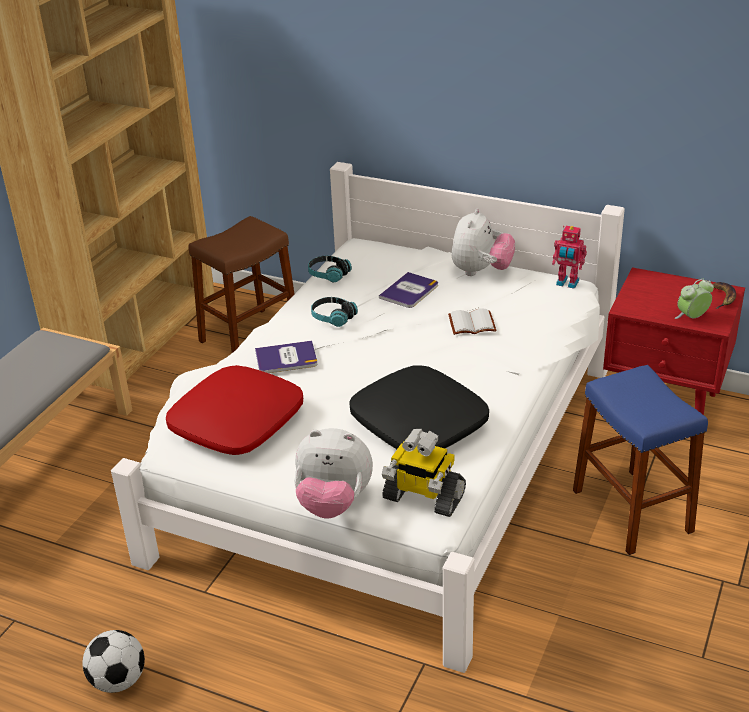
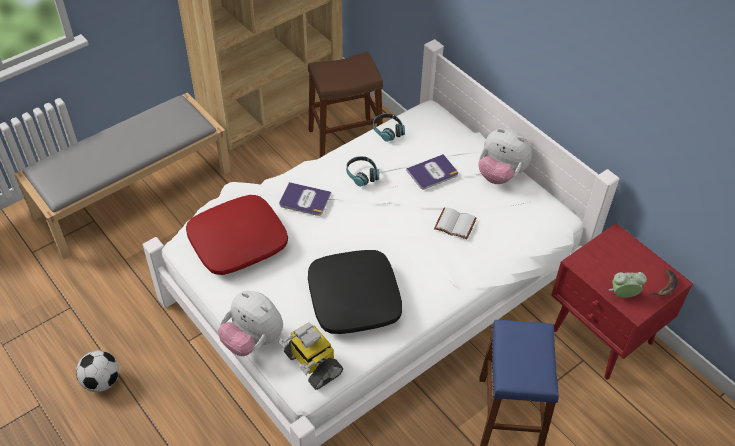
camera: 25 degrees right, 15 degrees up
(481, 271) = (500, 174): plush toy -> plush toy turned 75 degrees clockwise
(567, 283) = (557, 214): toy robot -> none

